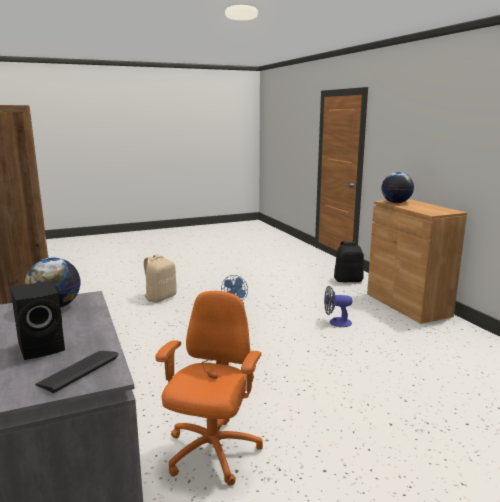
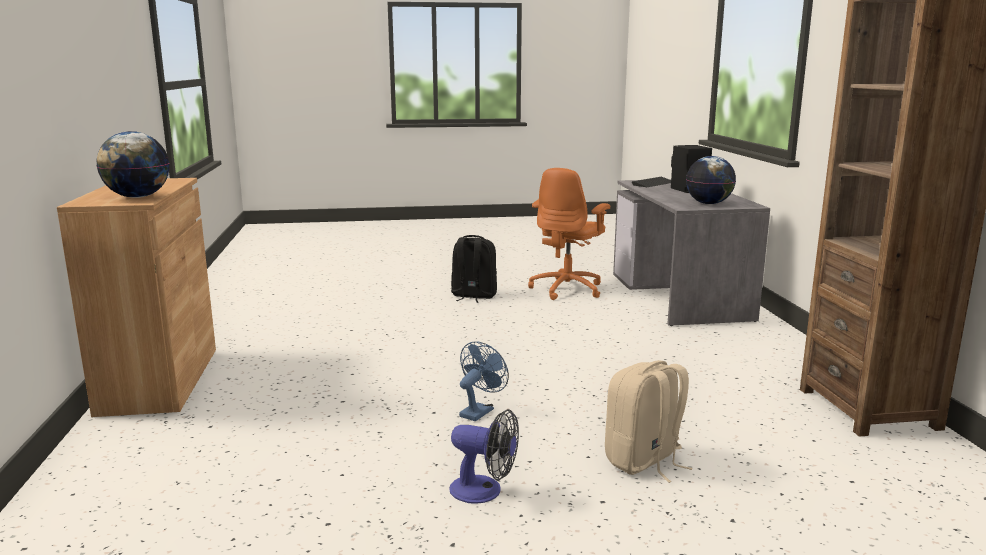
camera: 165 degrees left, 0 degrees up
(336, 322) = (334, 365): fan -> fan (484, 491)
(348, 280) = (135, 460): black backpack -> black backpack (473, 296)

